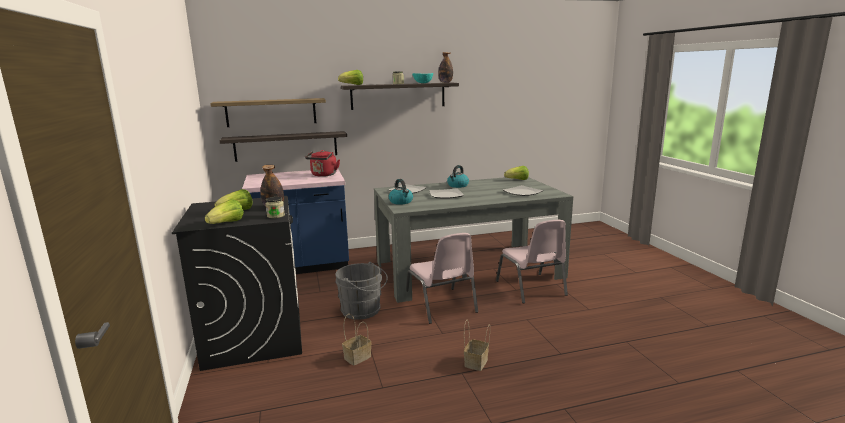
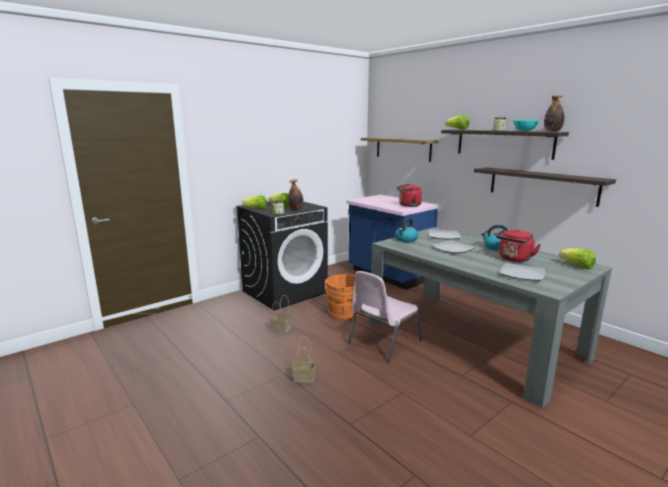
camera: 65 degrees right, 0 degrees up
(286, 146) = (408, 177): shelf -> shelf (541, 185)
(363, 311) = (344, 313): grey bucket -> orange bucket
(489, 187) = (514, 259): none -> red kettle
(531, 288) = (476, 385): pink chair -> none

